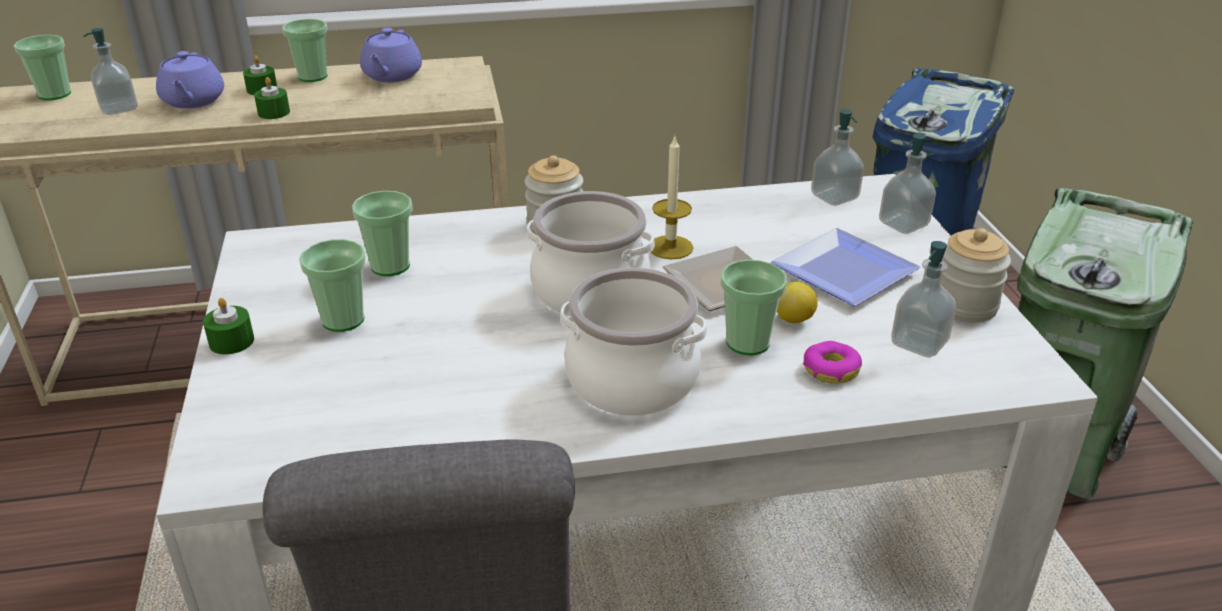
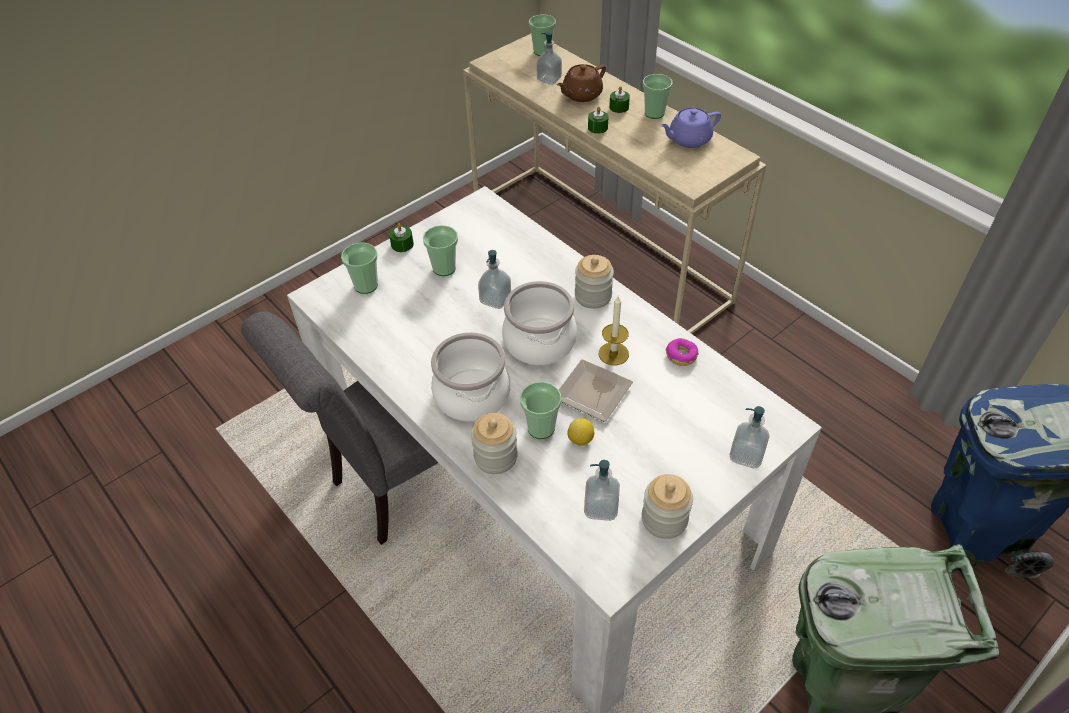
camera: 60 degrees right, 15 degrees up
(193, 101) = (581, 95): purple teapot -> brown teapot
(390, 266) = (501, 257): cup -> cup (366, 285)
(769, 398) = (495, 457): none -> jar
(830, 370) = (541, 474): donut -> donut (681, 355)
(834, 197) = (751, 406): soap dispenser -> soap dispenser (495, 299)
(843, 268) = (658, 443): plate -> none

